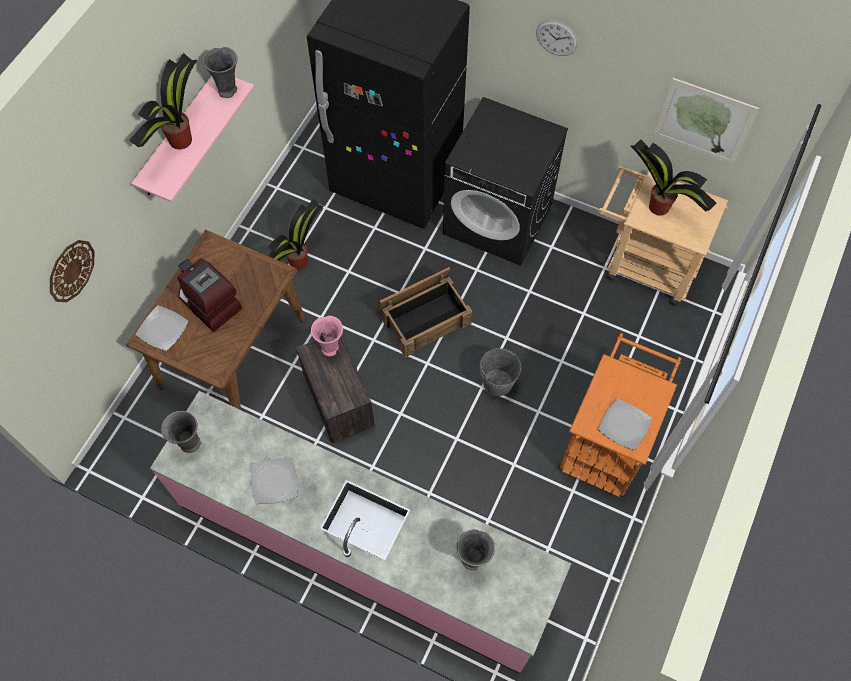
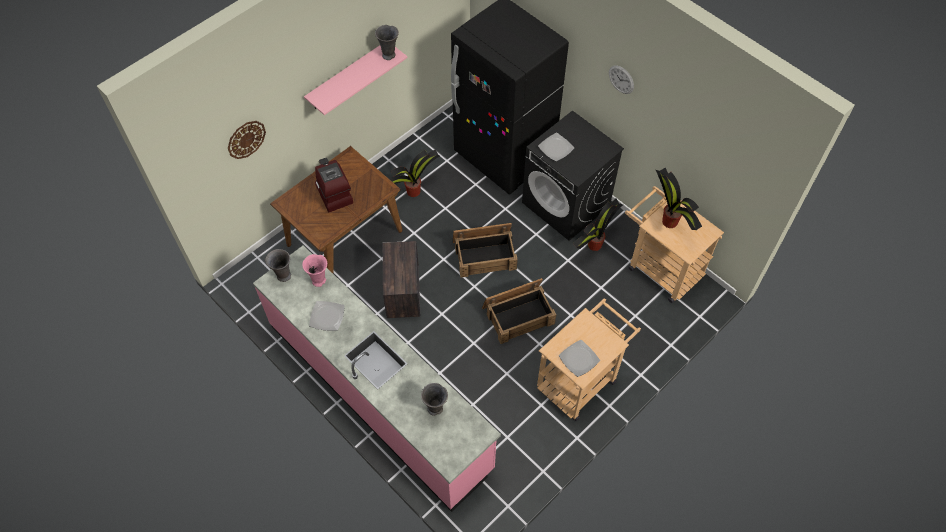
camera: 20 degrees right, 5 degrees down
(162, 329) = (296, 201): plate -> plate (555, 148)
(179, 141) = (345, 79): potted plant -> potted plant (594, 245)
(330, 348) = (405, 250): pink vase -> pink vase (319, 281)
(497, 382) = (518, 315): grey bucket -> crate
(607, 440) = (581, 379): orange cart -> beige cart
(704, 121) = (709, 166): picture -> none

